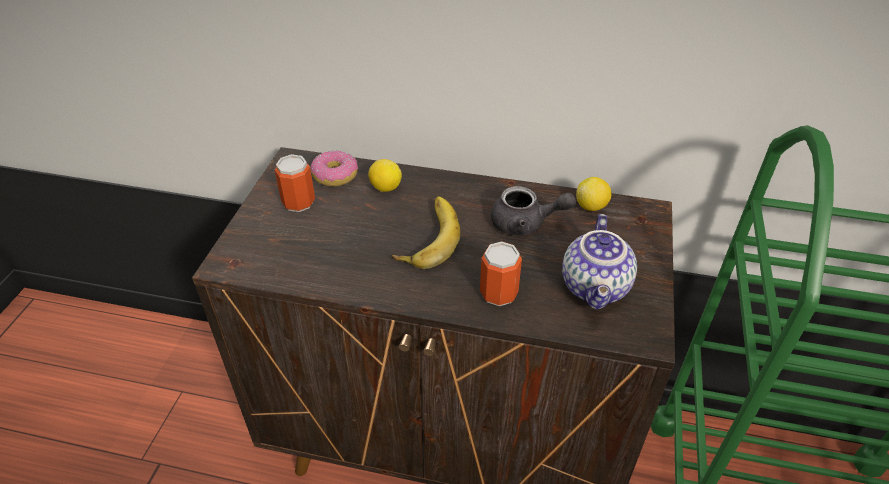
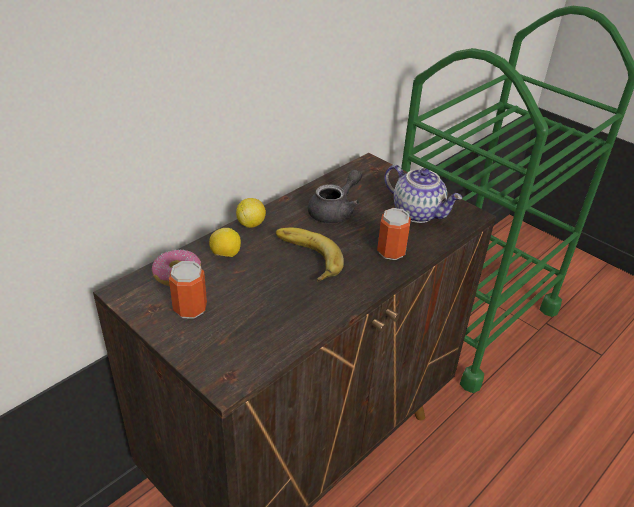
camera: 60 degrees left, 5 degrees down
(591, 206) = (344, 180): lemon -> lemon (251, 224)

